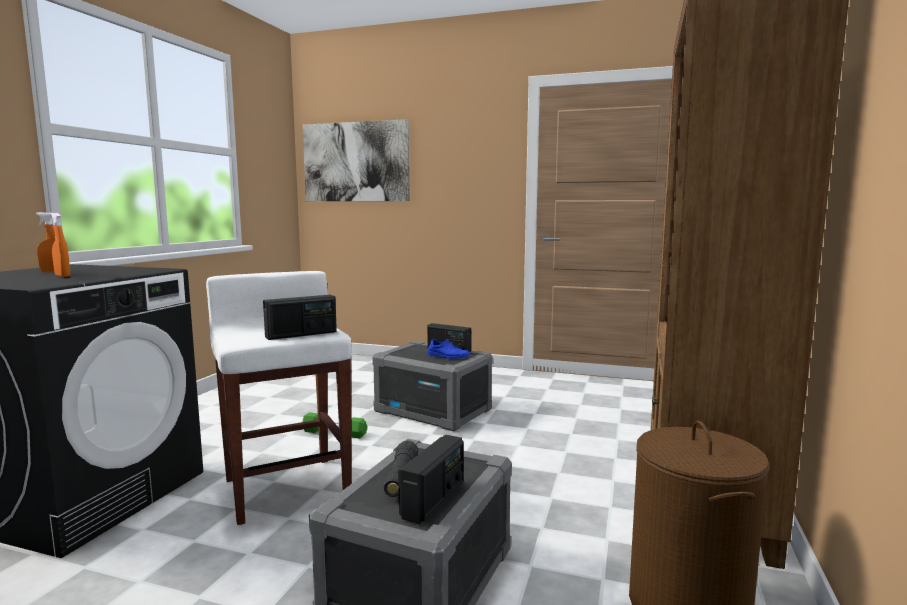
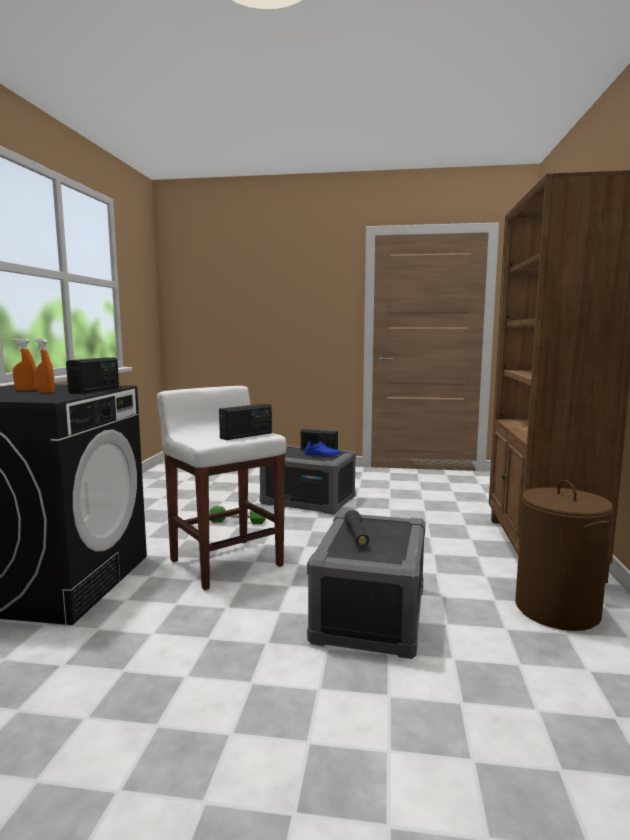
camera: 10 degrees left, 0 degrees up
(355, 162) = (214, 294): picture -> none
(434, 499) = (390, 546): radio -> radio (95, 390)

